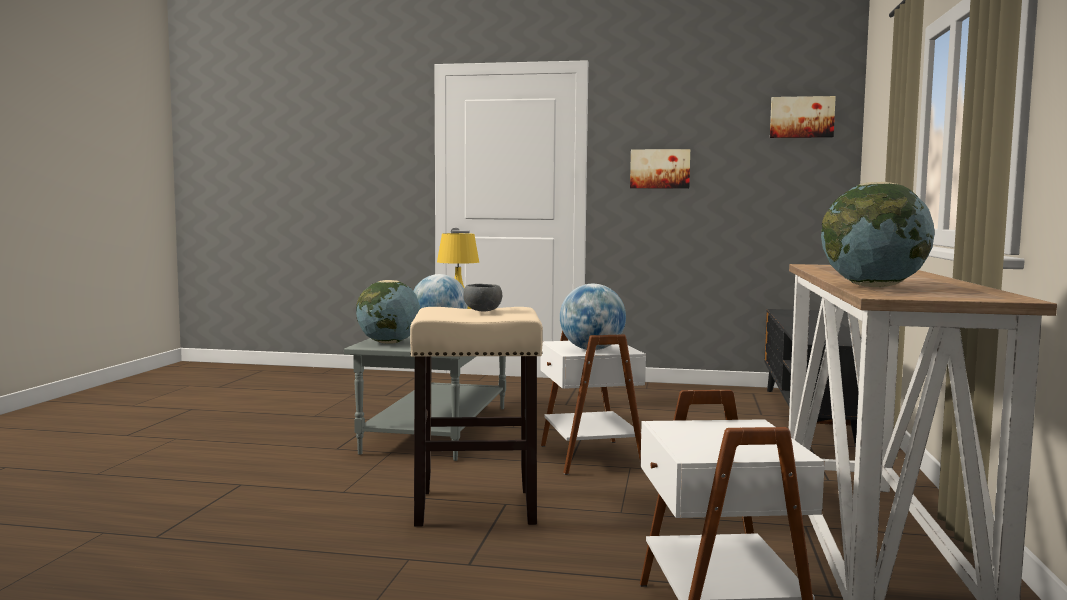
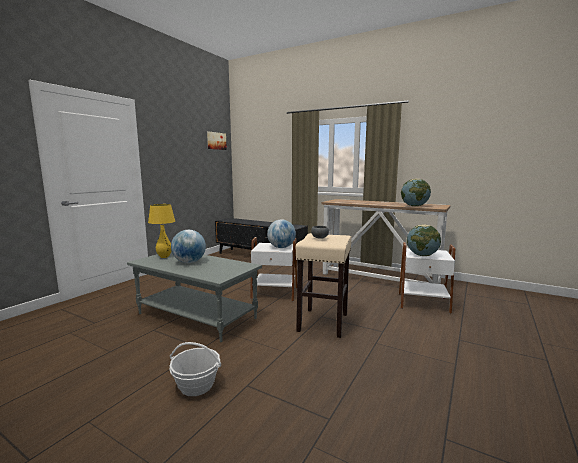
camera: 70 degrees left, 5 degrees up
(240, 462) = (196, 385): none -> basket
(388, 343) = (215, 273): globe -> globe (422, 255)
(660, 169) = (171, 161): picture -> none

